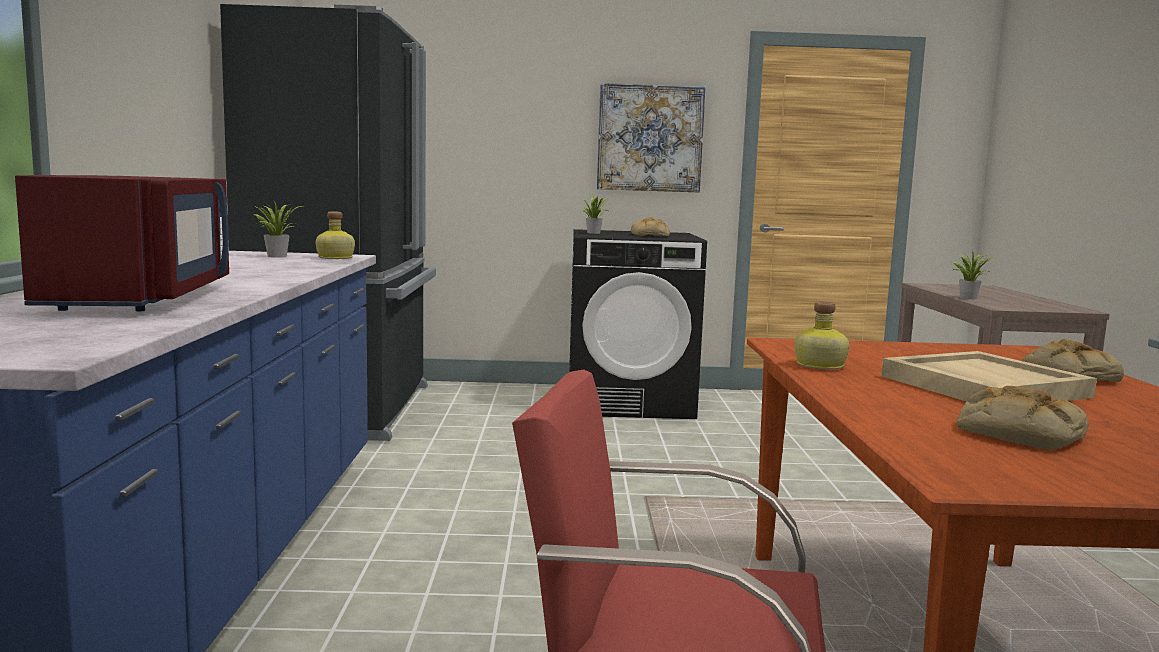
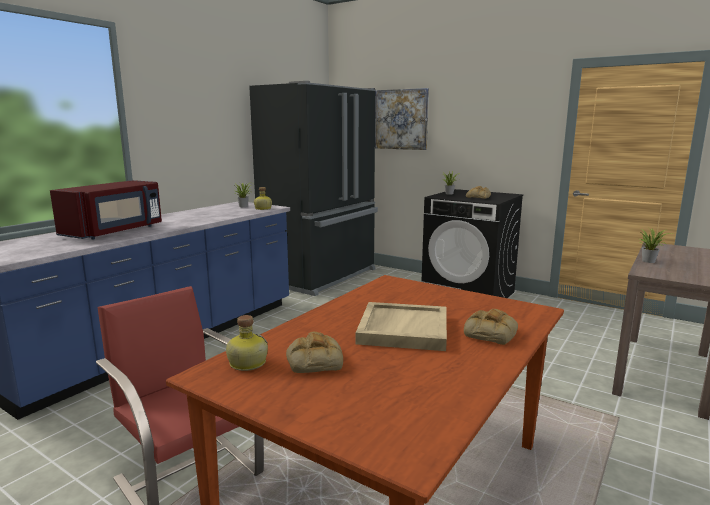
camera: 35 degrees right, 5 degrees up
(650, 138) = (502, 134): picture -> picture (401, 119)
(818, 366) = (357, 299): bottle -> bottle (246, 363)

